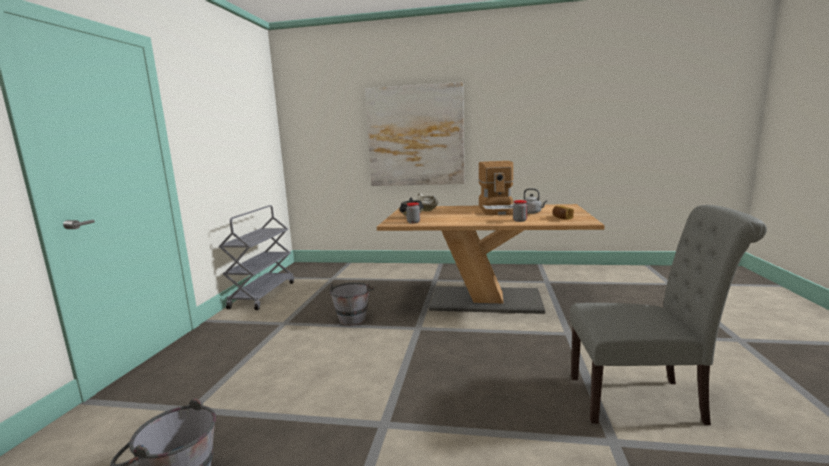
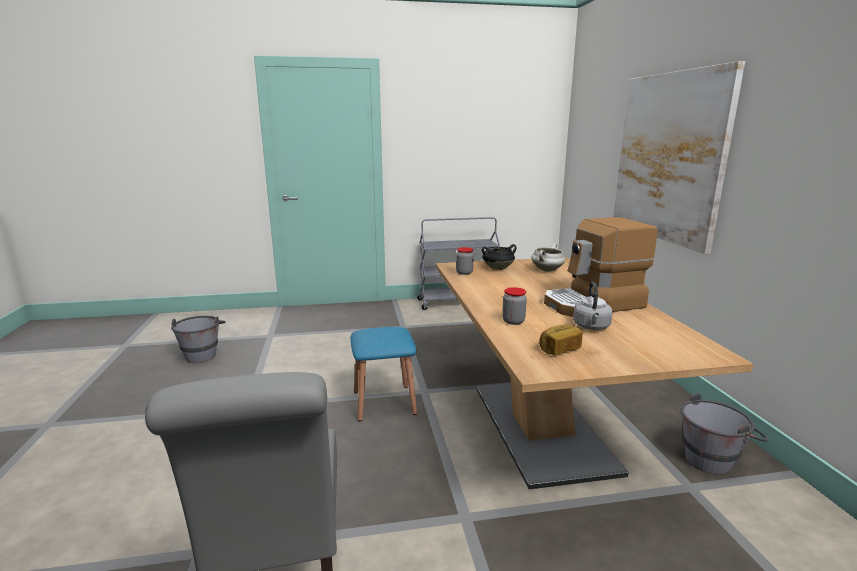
camera: 70 degrees right, 5 degrees up
(353, 317) = (432, 352): grey bucket -> grey bucket (714, 459)
(424, 345) = (384, 402): none -> blue stool

